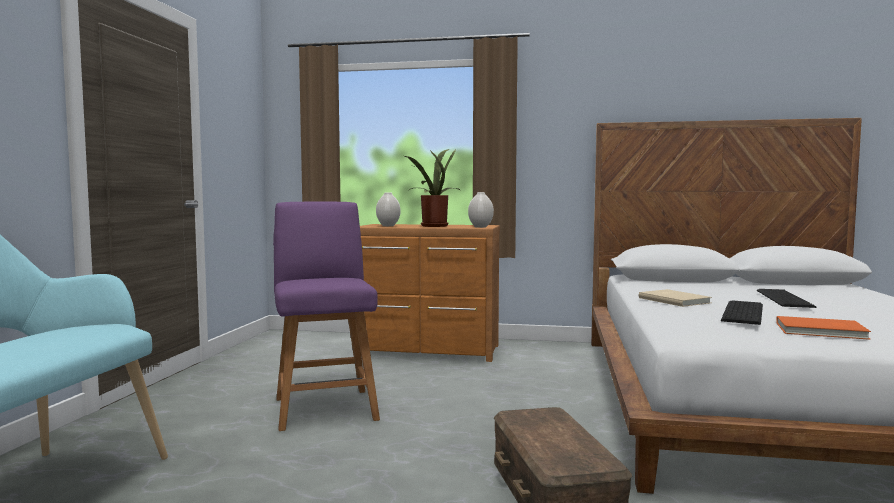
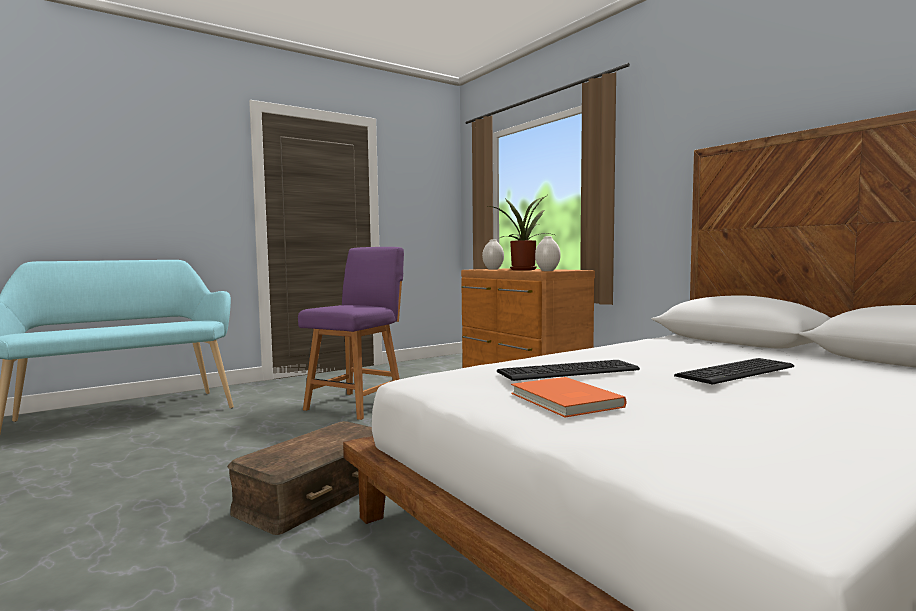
camera: 45 degrees right, 0 degrees up
(674, 300) = (595, 354): beige book -> none

